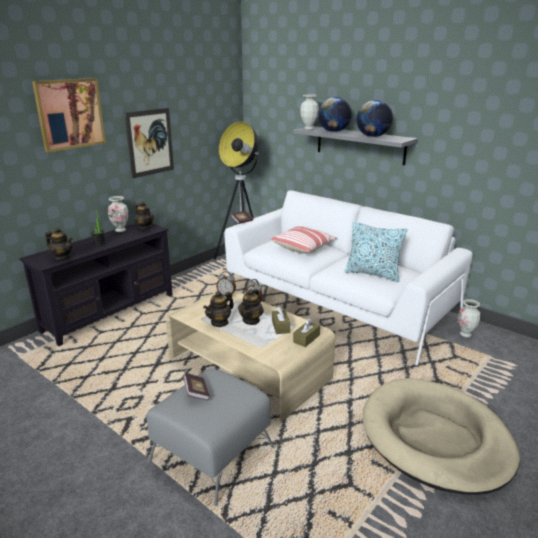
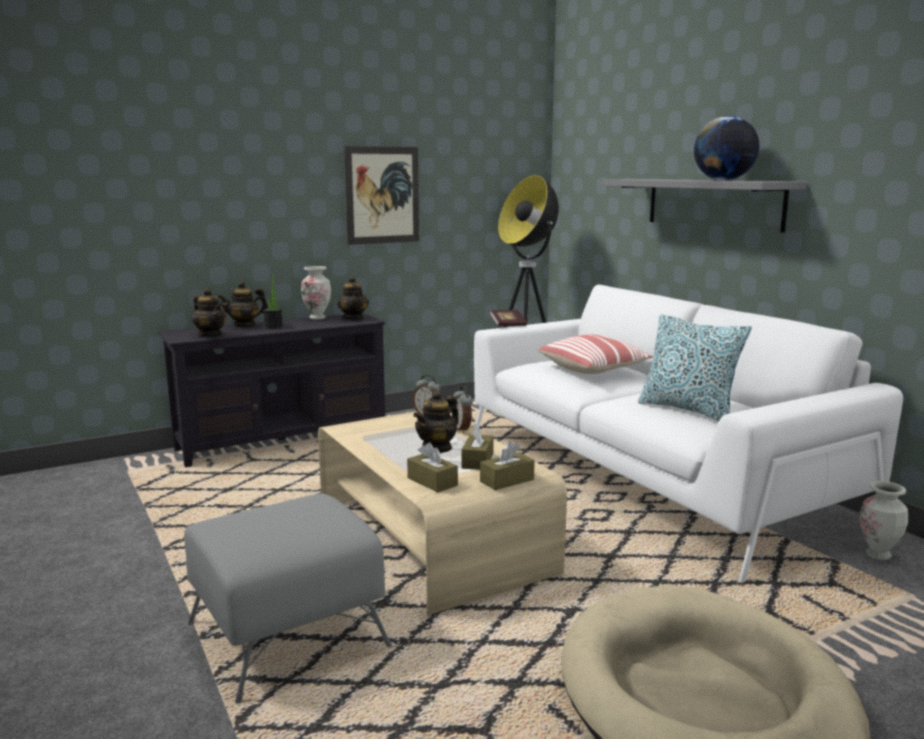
camera: 20 degrees right, 10 degrees down
(70, 114) = (259, 138): picture -> none
(196, 392) = (267, 513): book -> none
(219, 322) = (386, 444): teapot -> teapot (244, 325)
(267, 347) = (432, 482): none -> brown tissue box
(308, 129) = (629, 179): vase -> none
(334, 131) = (666, 179): globe -> none

